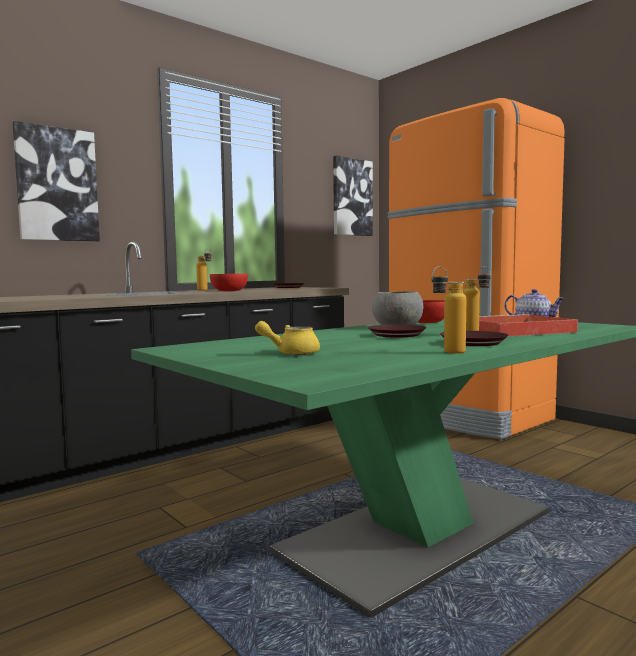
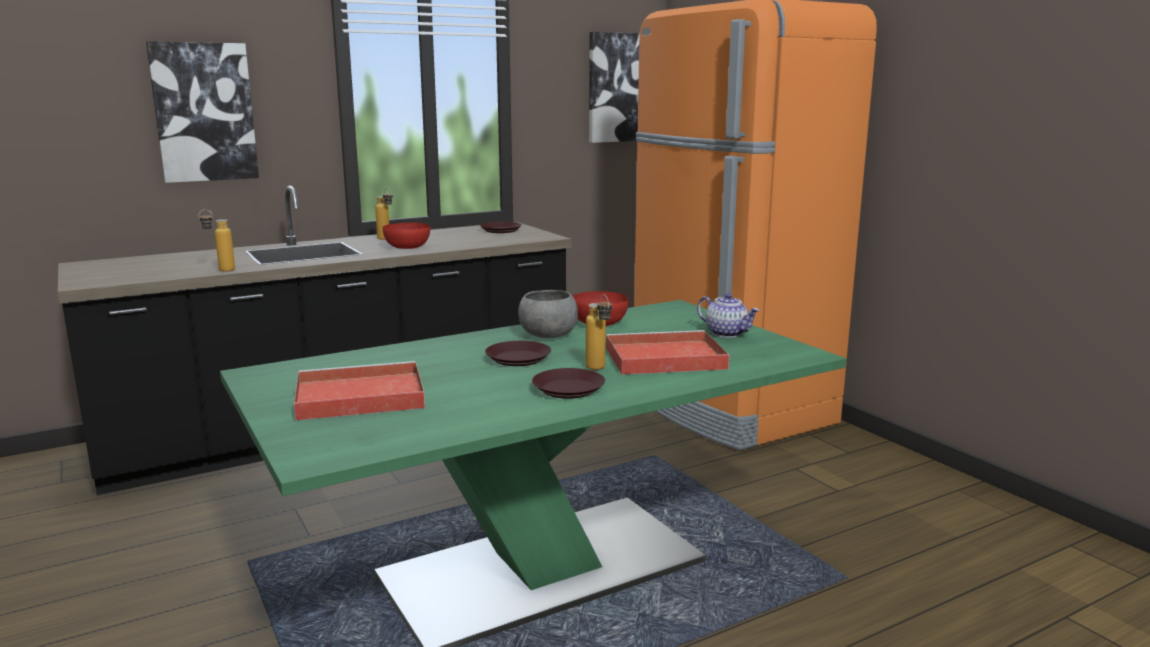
camera: 10 degrees right, 10 degrees up
(291, 353) = (357, 397): yellow teapot -> red tray
(447, 353) = (507, 411): bottle -> bottle (220, 270)

